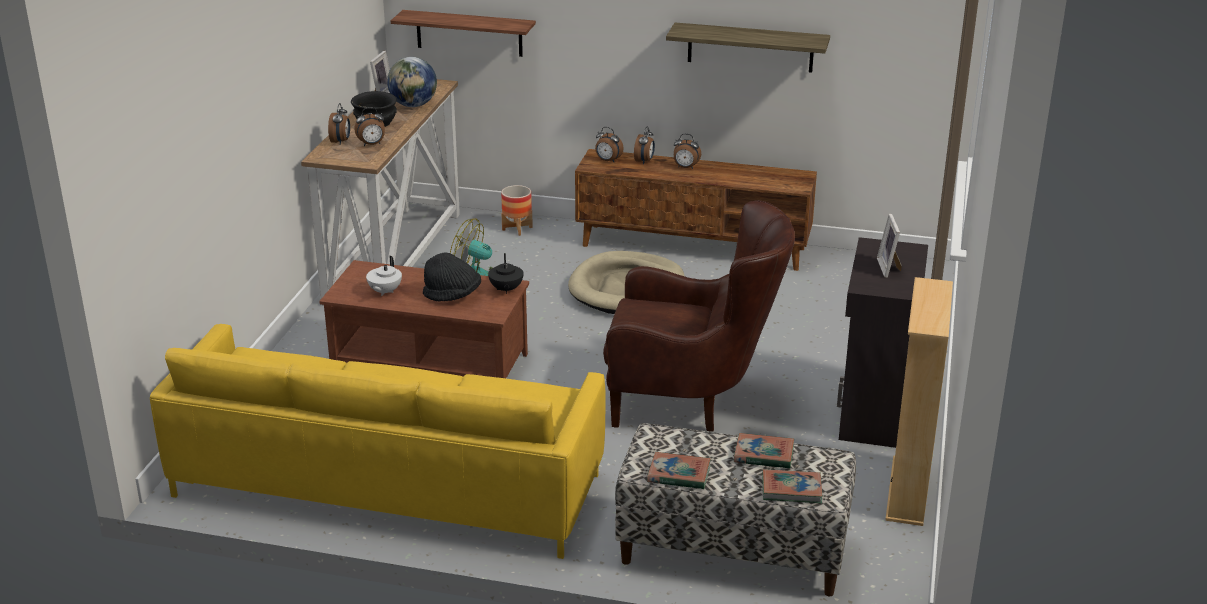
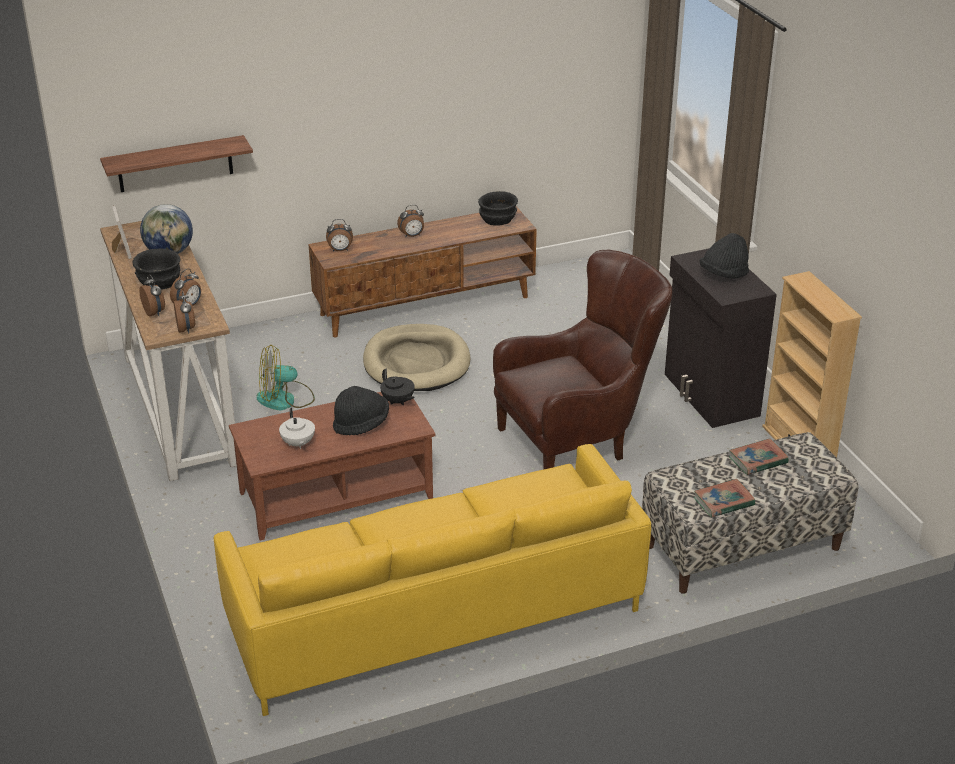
camera: 35 degrees left, 5 degrees up
(517, 228) = (257, 341): planter -> none
(644, 161) = (371, 241): alarm clock -> alarm clock (186, 329)
(750, 47) = (449, 111): shelf -> none
(782, 178) = (497, 220): none -> black bowl
(791, 490) = (807, 479): book -> none
(889, 268) = (723, 274): picture frame -> black hat

